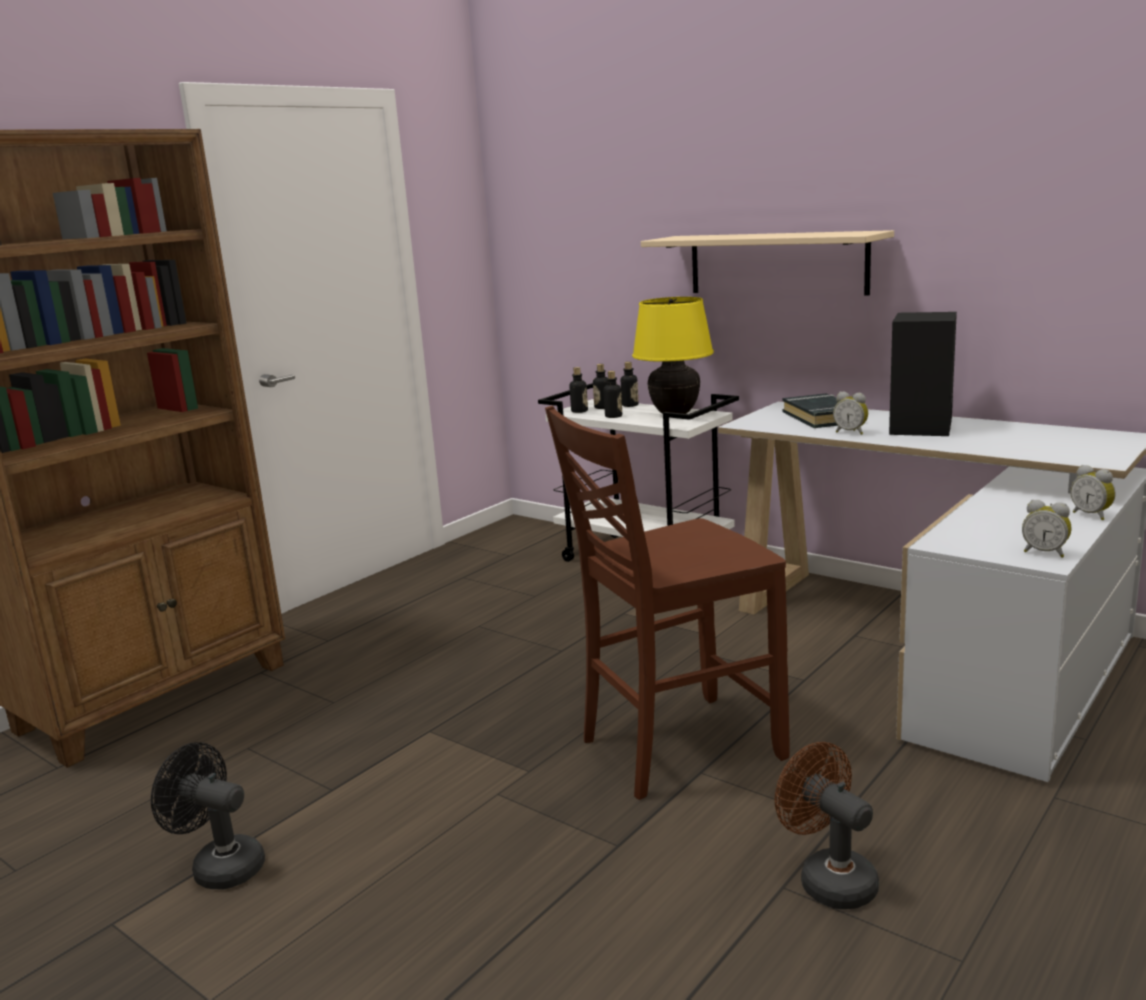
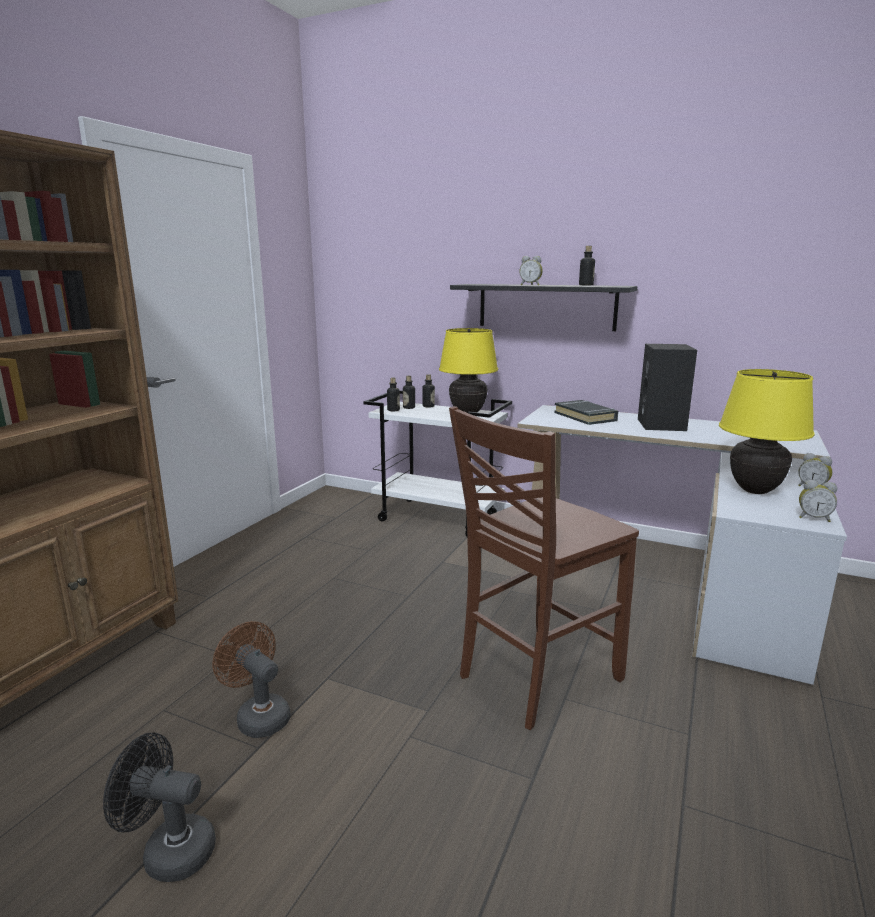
camera: 15 degrees left, 0 degrees up
(613, 416) = (422, 414): bottle -> bottle (586, 285)
(776, 263) = (546, 306): beige shelf -> black shelf
(828, 879) = (713, 791): brown fan -> brown fan (258, 716)
(851, 432) = (617, 428): alarm clock -> alarm clock (530, 285)
(1000, 517) = (755, 490): none -> yellow table lamp

